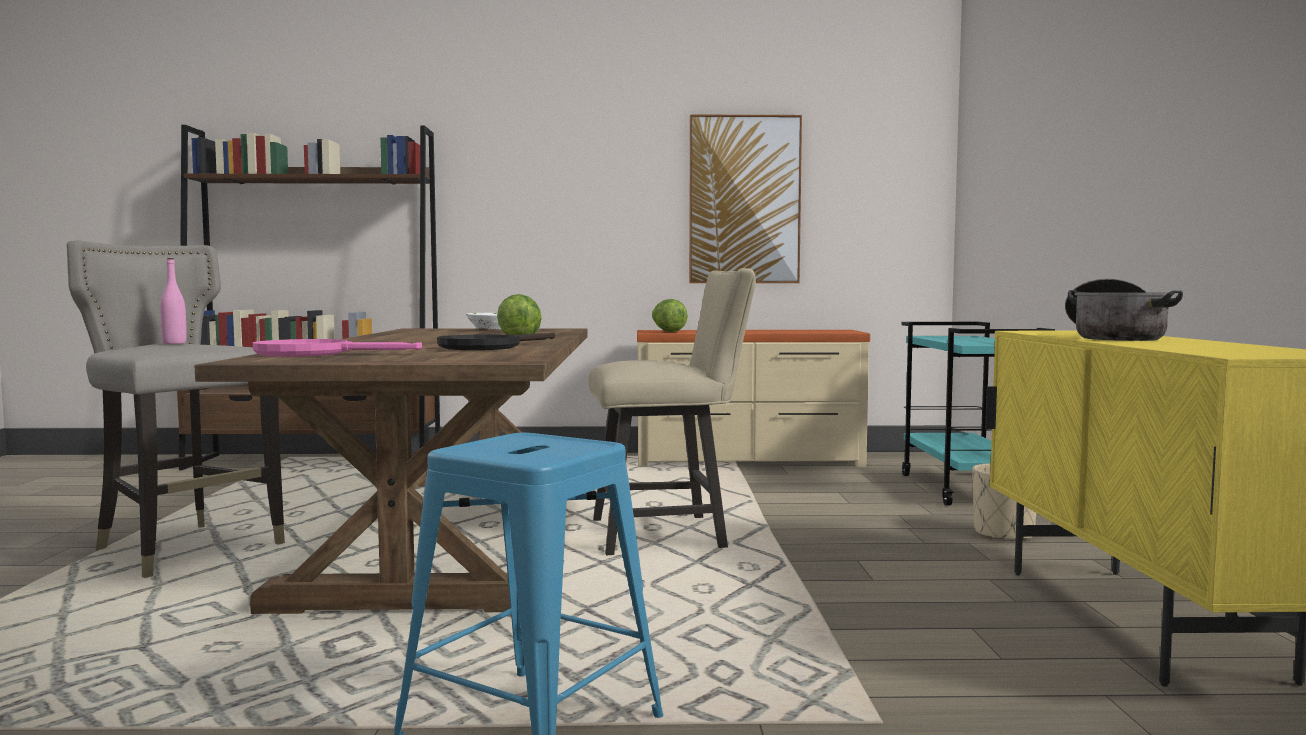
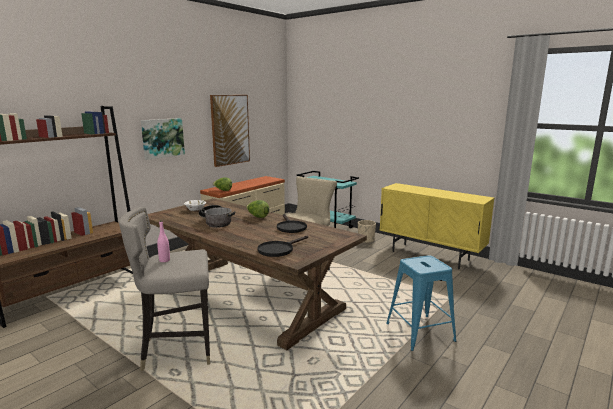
camera: 50 degrees left, 10 degrees up
(316, 353) = (279, 249): pink frying pan -> black frying pan
(559, 204) = (162, 138): none -> picture
(1115, 337) = (423, 191): cooking pot -> cooking pot (216, 222)

